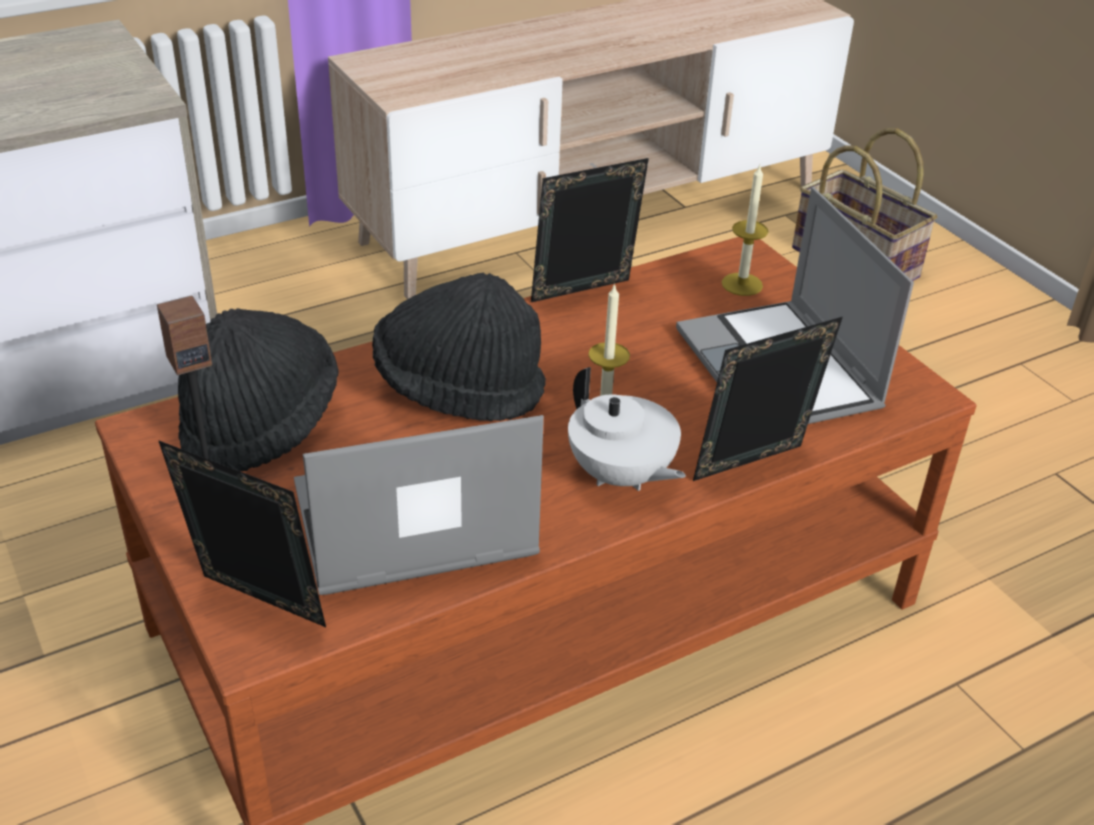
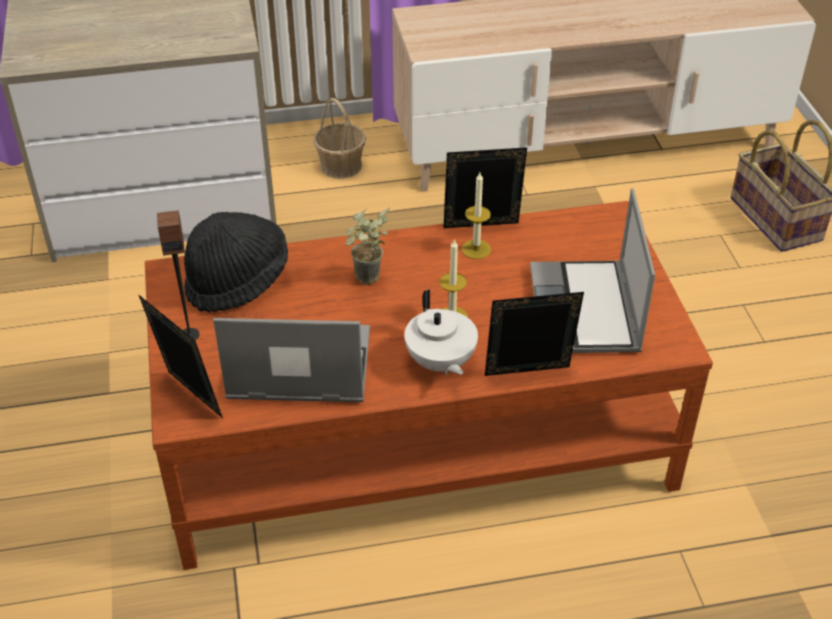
camera: 20 degrees right, 5 degrees up
(284, 285) = (341, 165): none -> basket
(458, 389) = (367, 282): black hat -> potted plant
(742, 284) = (596, 240): candle -> candle (476, 249)

